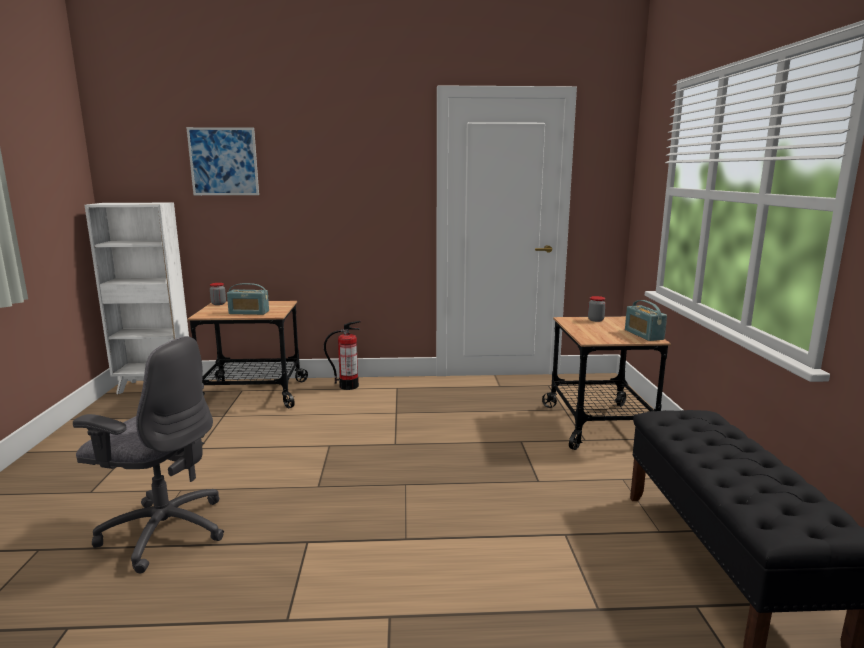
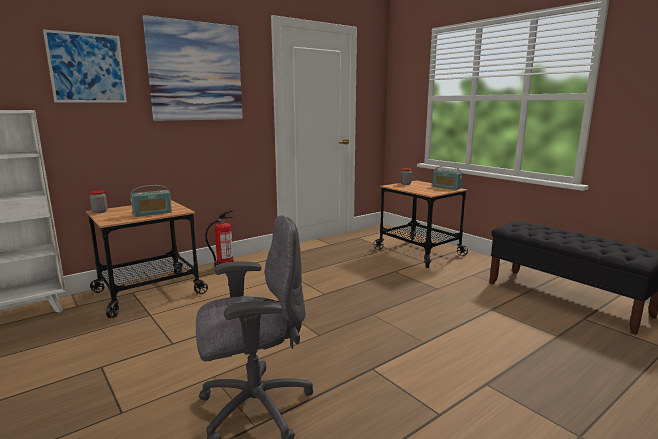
camera: 35 degrees left, 0 degrees up
(335, 160) = (196, 72): none -> picture

